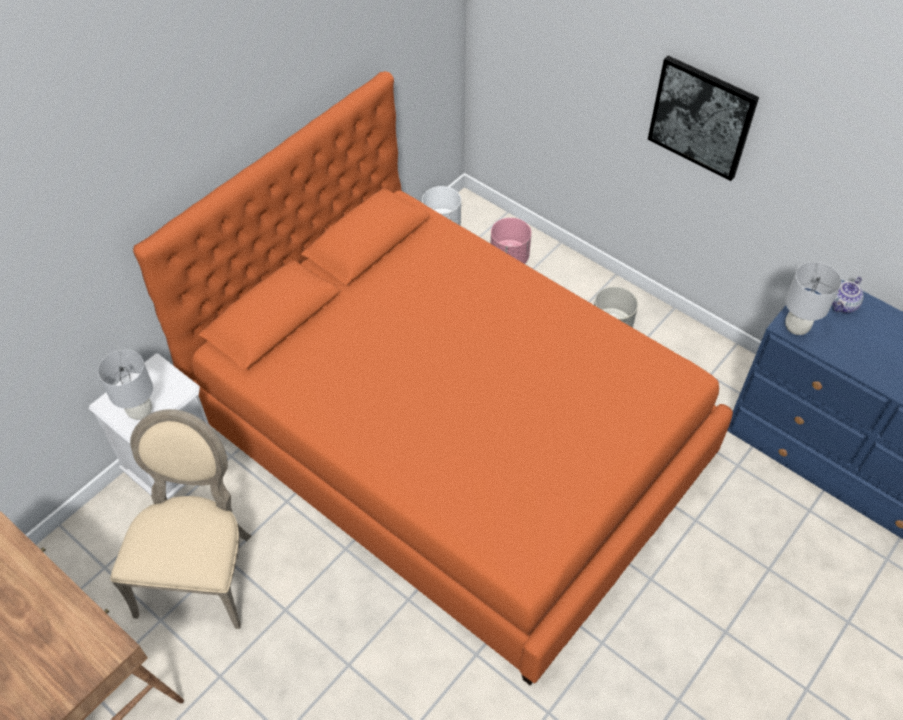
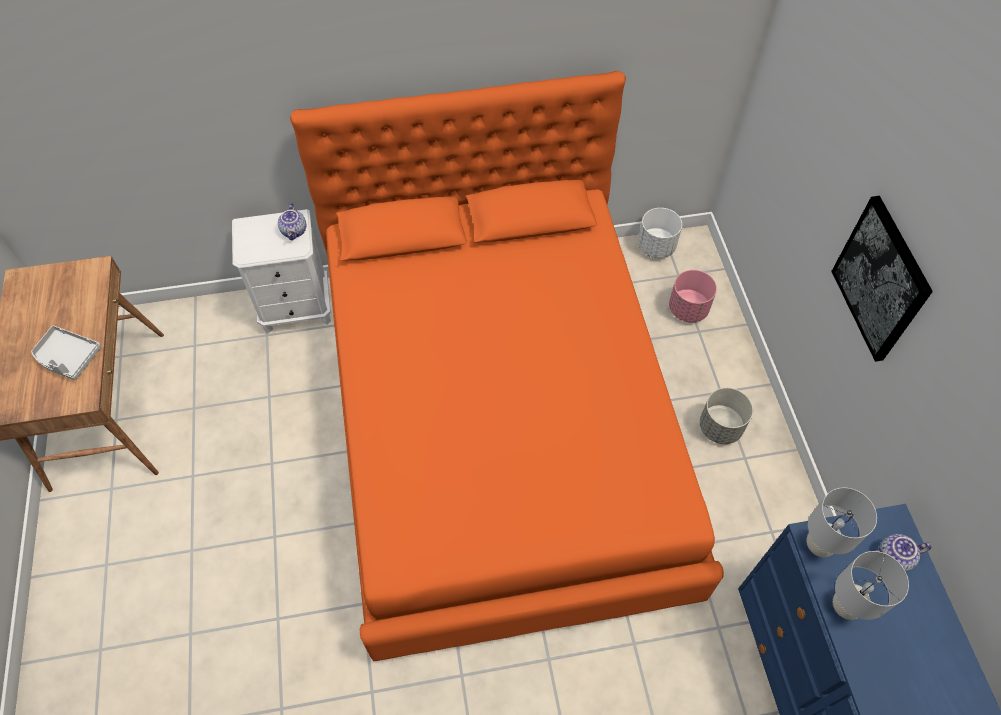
camera: 40 degrees right, 5 degrees up
(55, 625) = (68, 357): none -> grey tray
(141, 413) = (257, 247): grey table lamp -> grey table lamp (846, 607)
(164, 378) = (295, 231): none -> teapot
(201, 571) = (246, 393): beige chair -> none

